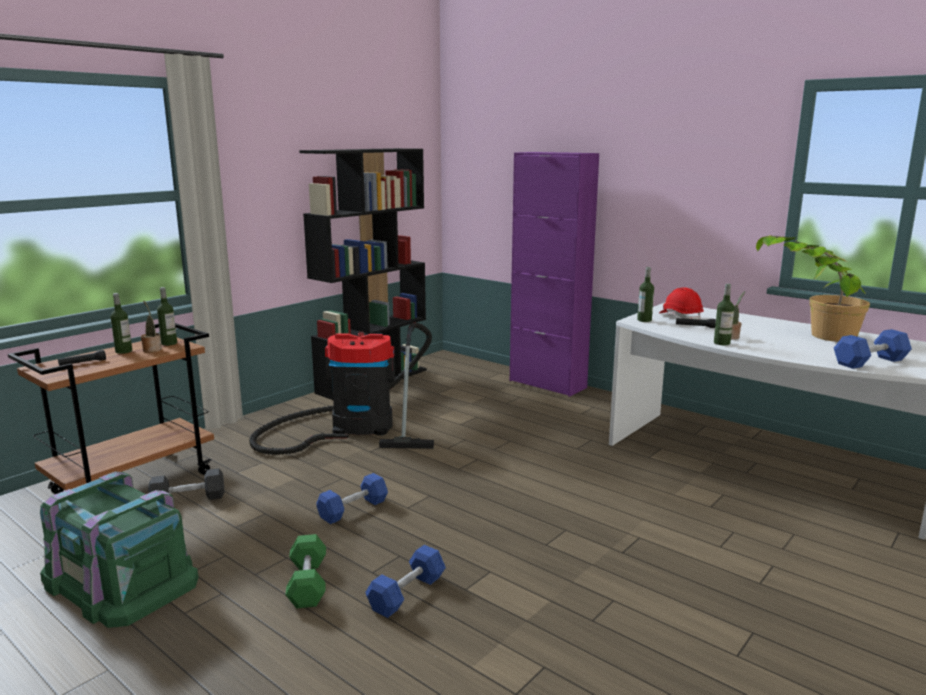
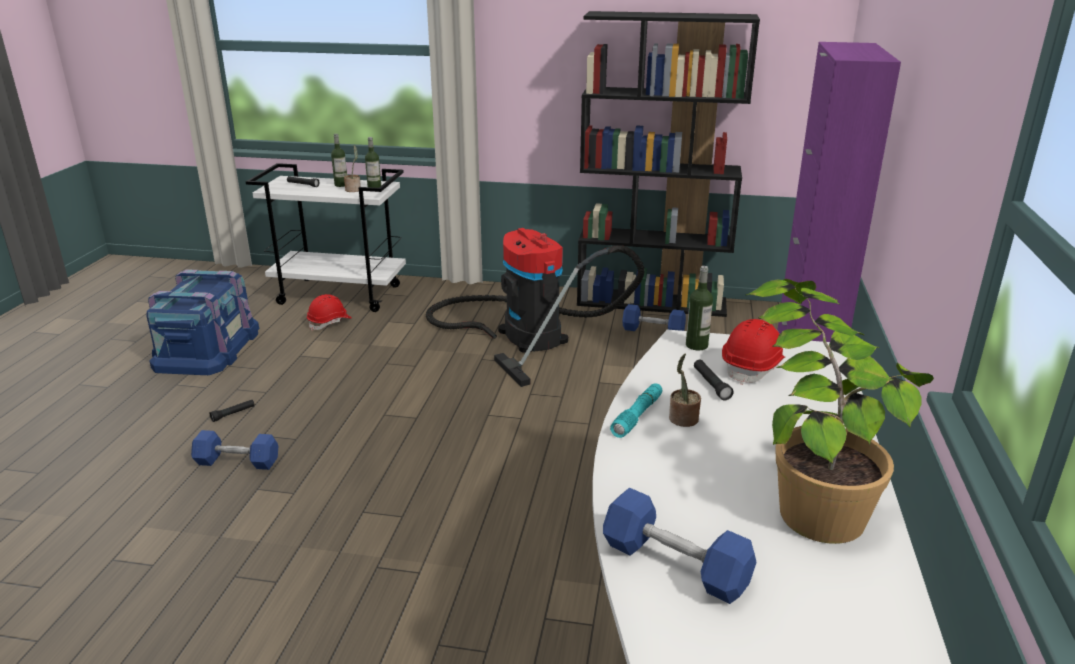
camera: 60 degrees right, 10 degrees up
(119, 580) = (207, 347): green storage box -> blue storage box
(134, 482) = (341, 295): brown cart -> white cart
(188, 499) = (330, 322): grey dumbbell -> red hard hat
(307, 583) = (233, 414): green dumbbell -> black flashlight
(353, 509) = (361, 391): blue dumbbell -> blue dumbbell (653, 330)
(721, 343) = (637, 416): bottle -> turquoise flashlight

